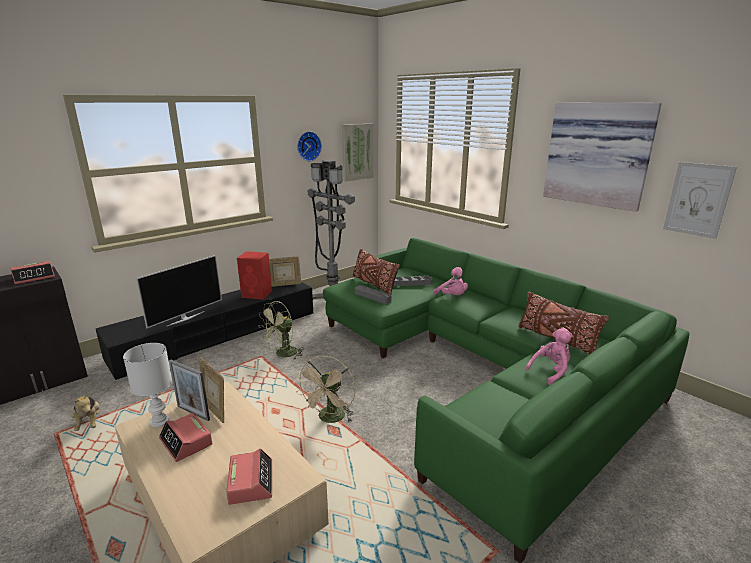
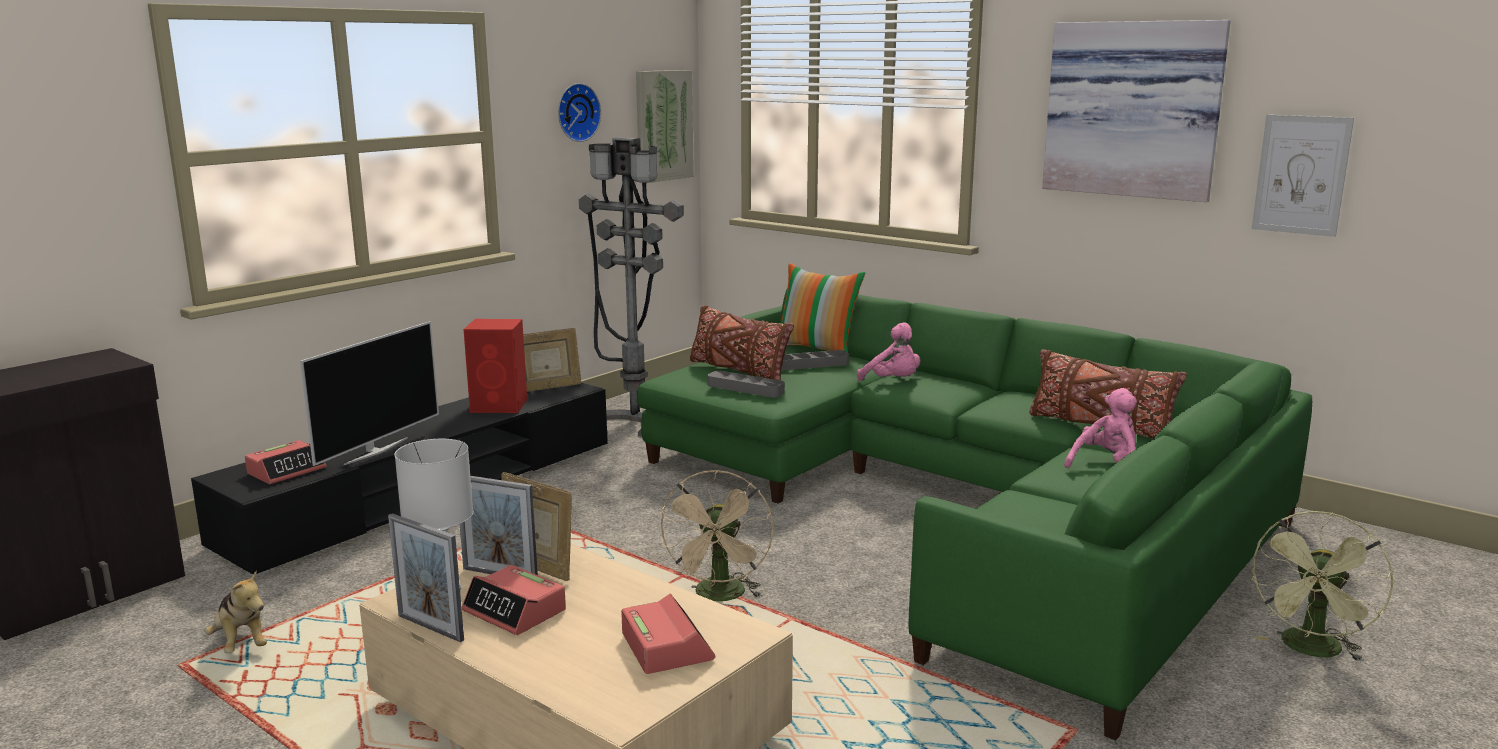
camera: 10 degrees left, 5 degrees down
(34, 277) = (92, 365): alarm clock -> alarm clock (287, 471)
(137, 449) = (430, 628): none -> picture frame
(282, 354) = (578, 512): green fan -> green fan (1311, 651)
(420, 272) = (817, 349): none -> pillow

